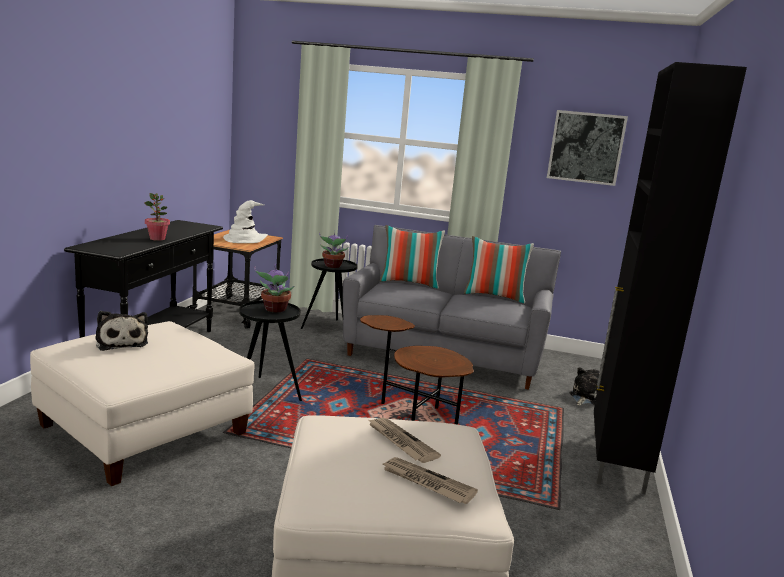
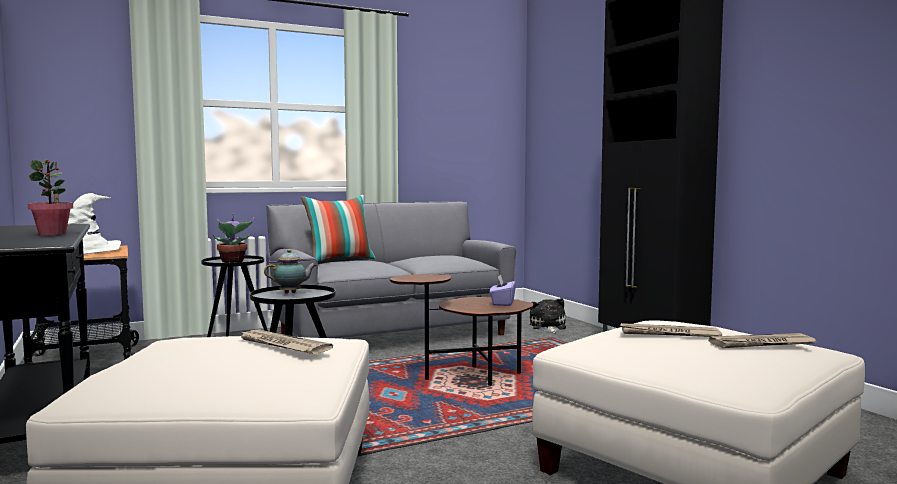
camera: 40 degrees left, 10 degrees down
(121, 342) = (180, 362): plush toy -> none
(181, 349) = (282, 345): none -> newspaper
(274, 309) = (292, 293): potted plant -> teapot
(448, 363) = (502, 303): none -> purple tissue box
(494, 296) = (431, 255): pillow -> none
(586, 147) = (459, 101): picture -> none

